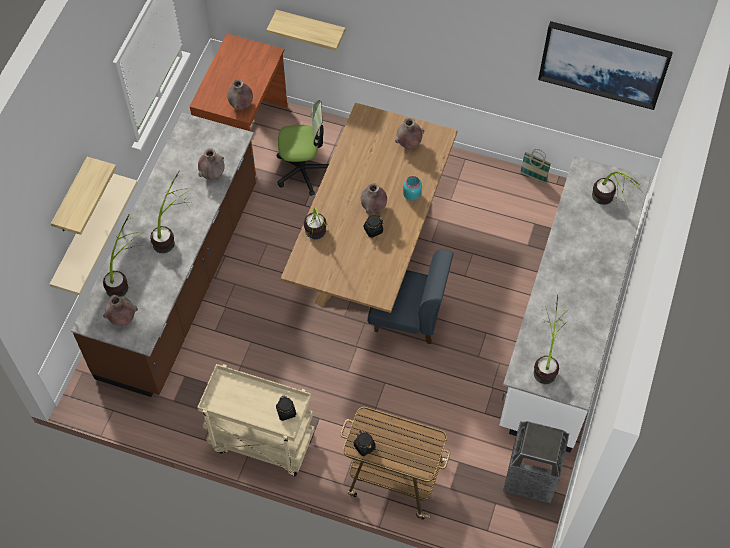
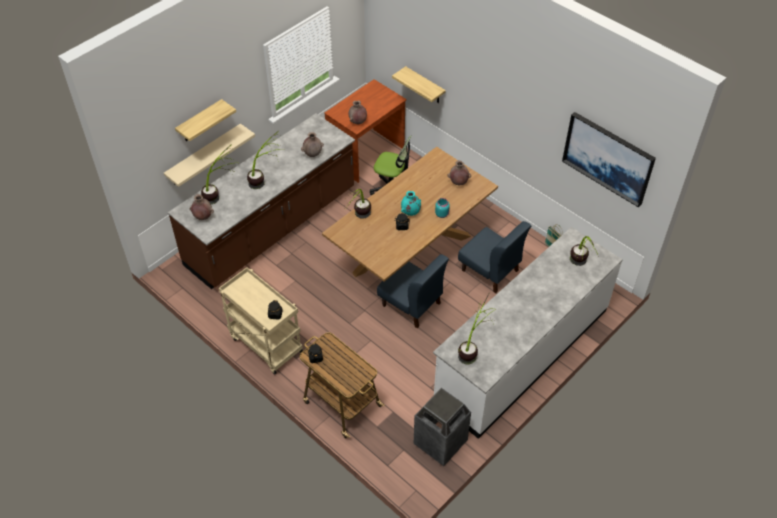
camera: 25 degrees right, 10 degrees down
(373, 207) = (410, 213): brown vase -> turquoise vase
(476, 234) = (490, 271): none -> blue chair

